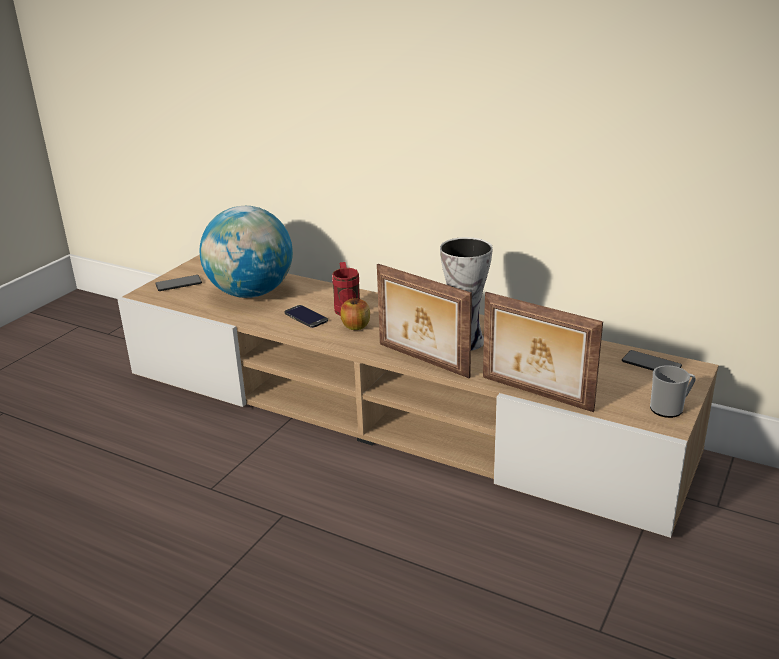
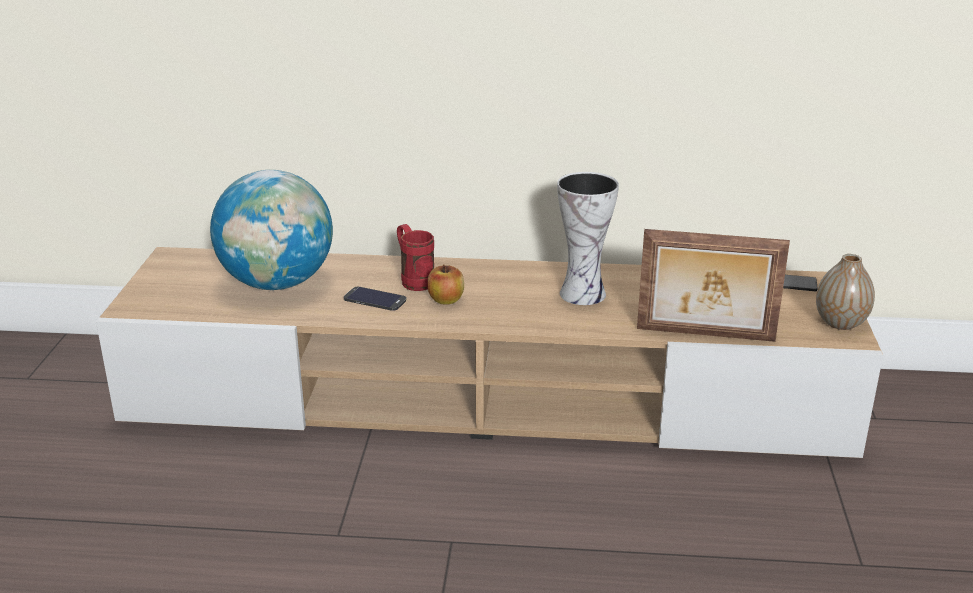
camera: 25 degrees left, 0 degrees up
(178, 284) = (166, 288): phone -> none
(422, 361) = (556, 324): picture frame -> none
(670, 408) = (840, 323): mug -> vase

